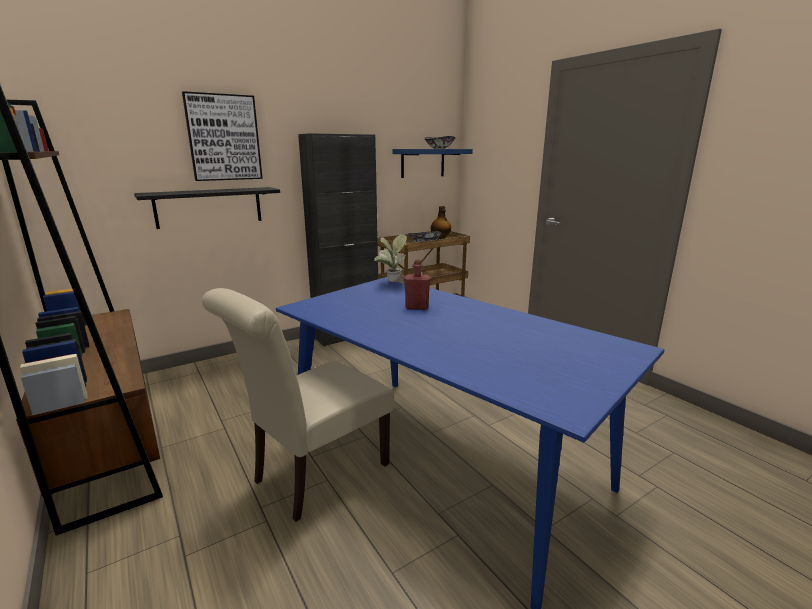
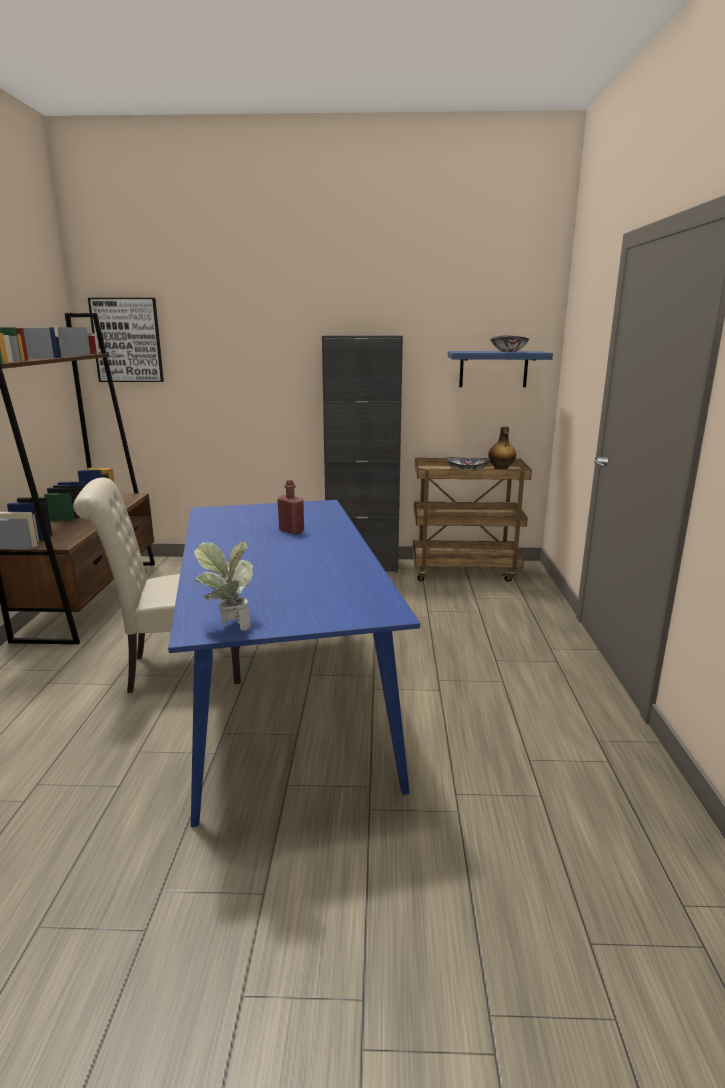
camera: 35 degrees right, 0 degrees up
(209, 207) = (232, 407): black shelf -> none
(224, 138) = (250, 340): picture -> picture (127, 340)
(391, 284) = (321, 507): potted plant -> potted plant (228, 626)

